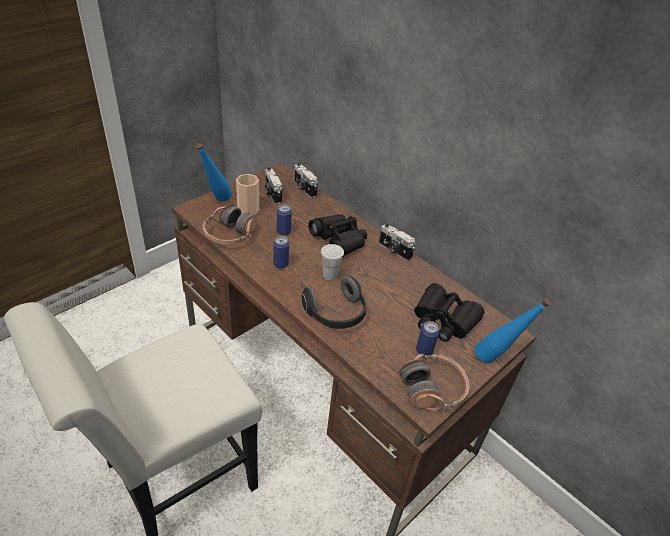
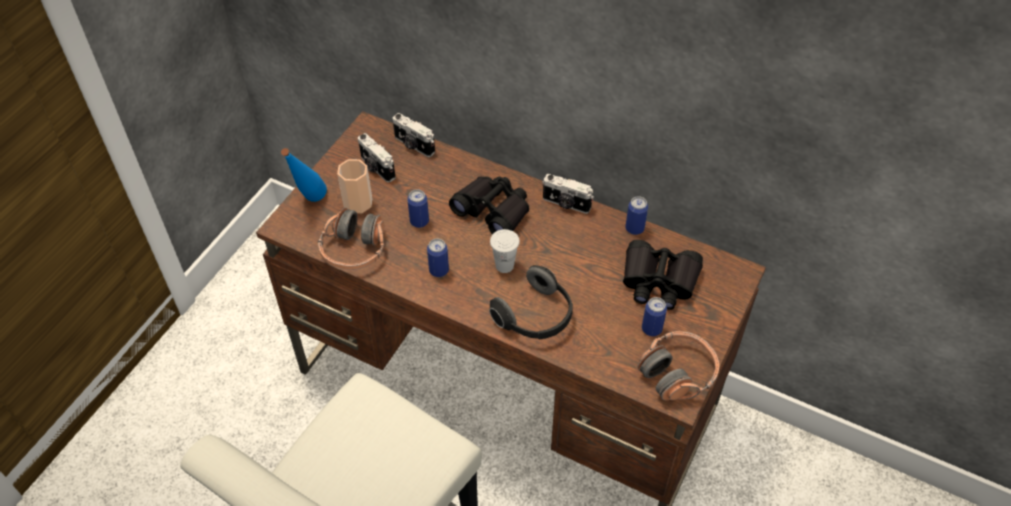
camera: 15 degrees left, 10 degrees up
(439, 280) = (634, 228): none -> can
(496, 359) = (732, 312): blue bottle -> none

